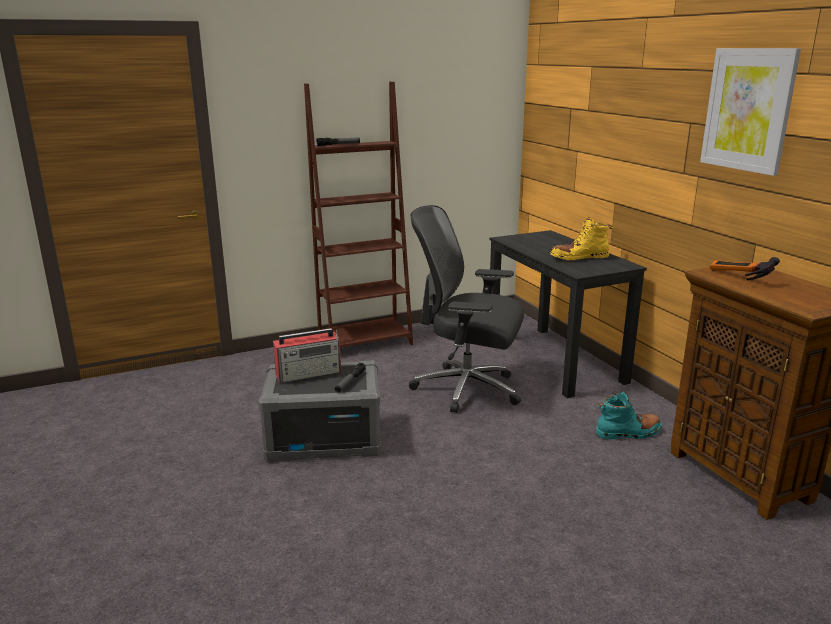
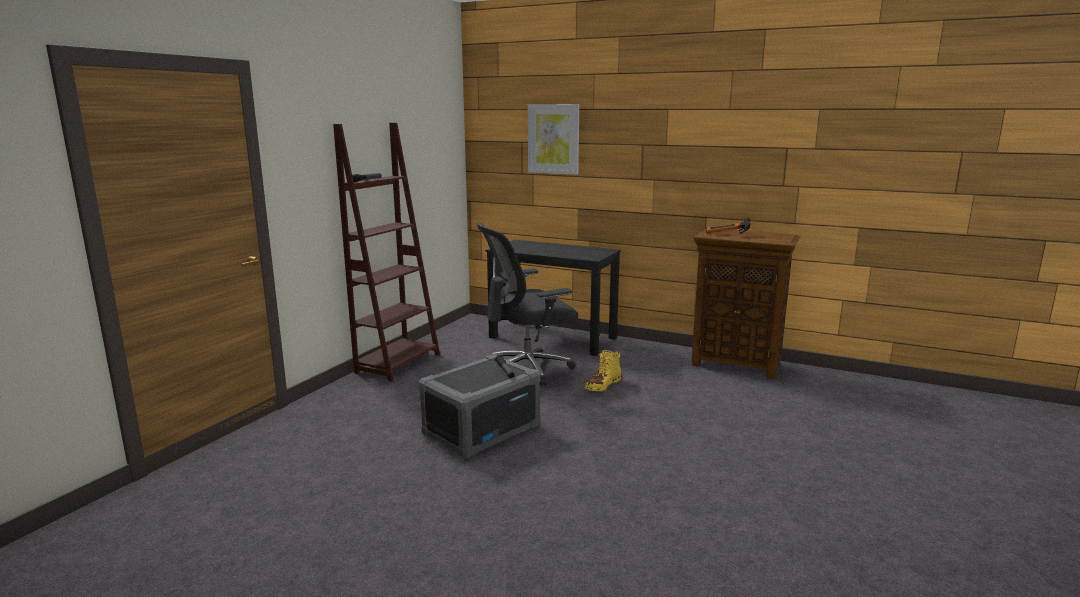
camera: 40 degrees left, 5 degrees down
(309, 373) = (464, 374): radio -> none
(579, 258) = (572, 251): yellow boot -> yellow boot (602, 385)
(628, 433) = (656, 362): turquoise boot -> none
(748, 110) = (690, 133): picture -> picture (553, 139)

